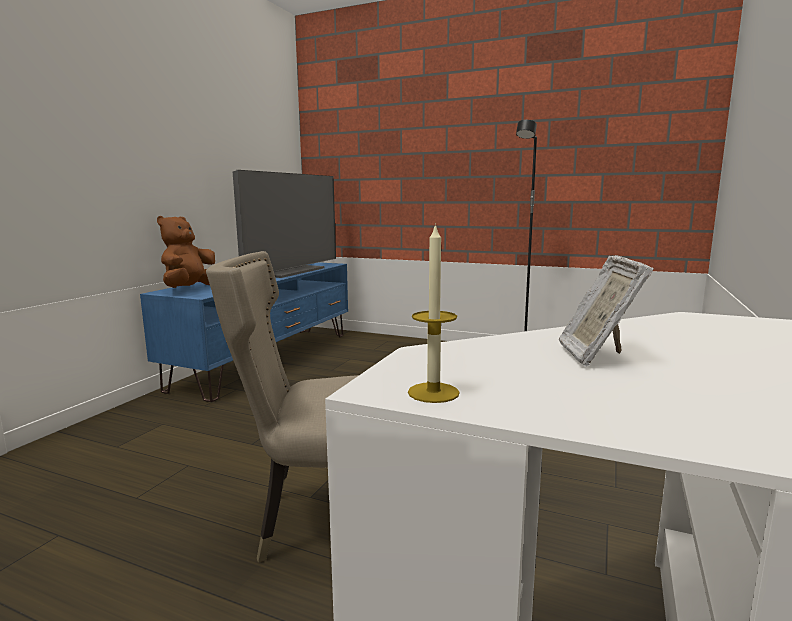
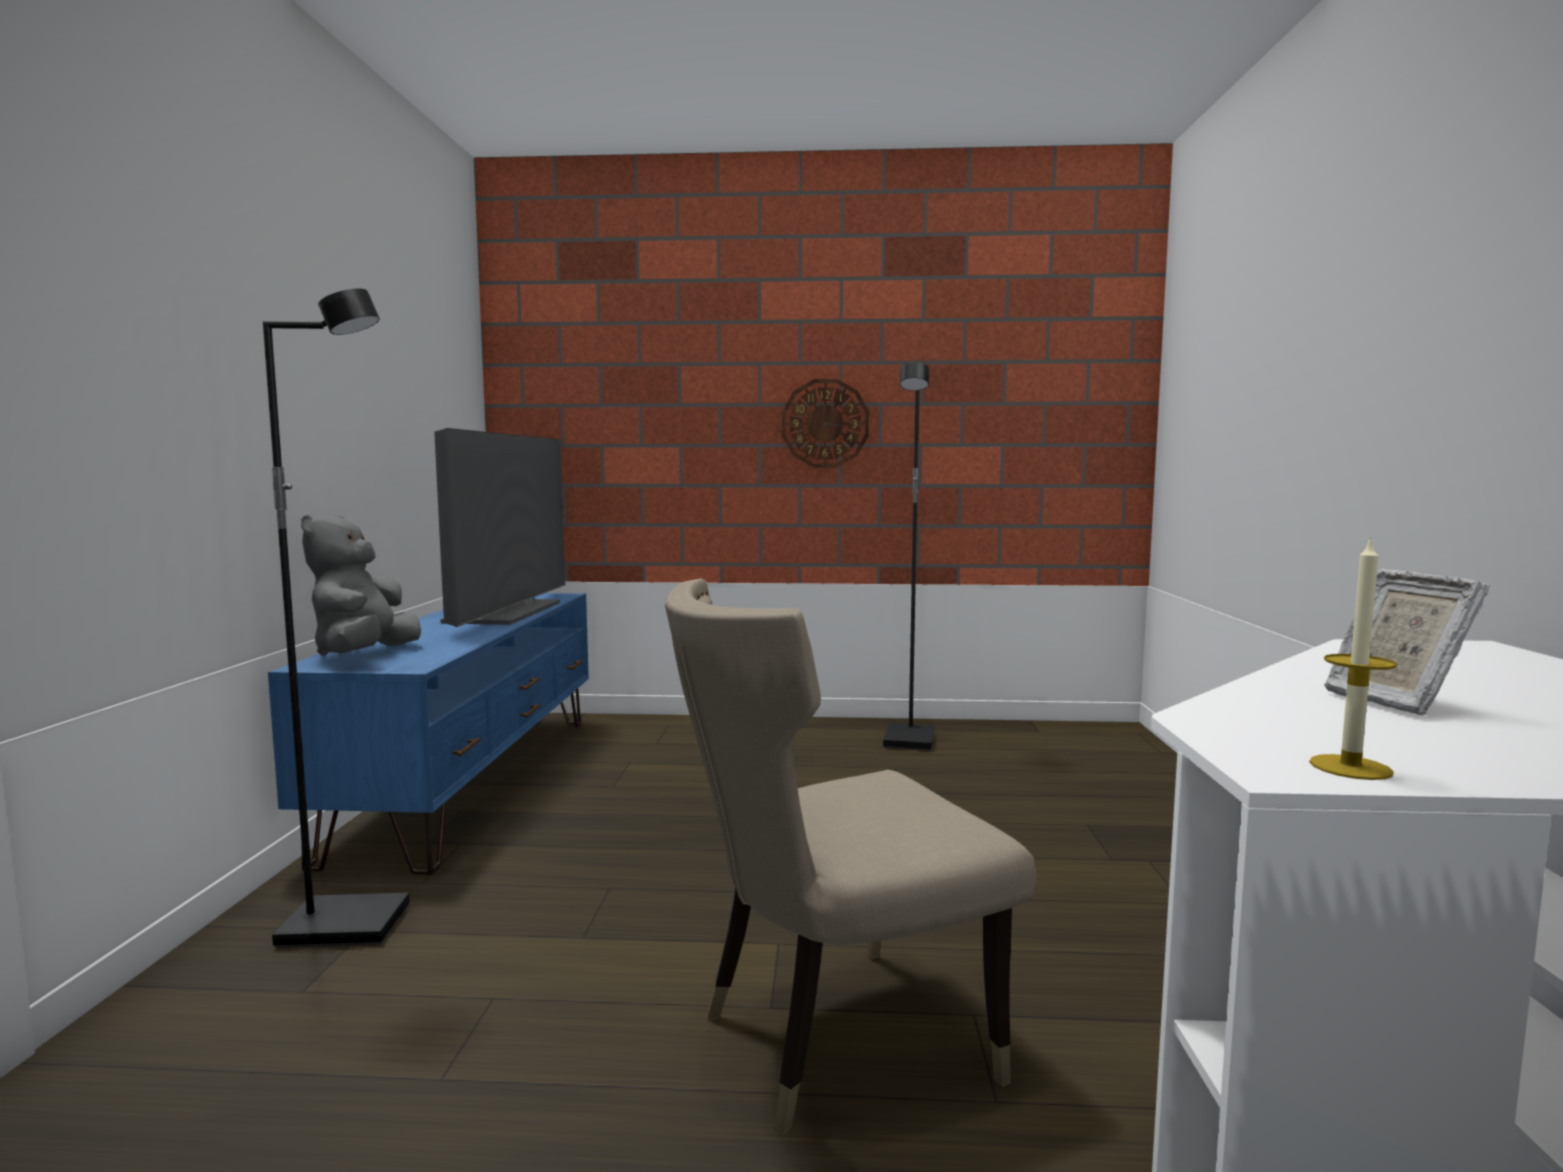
camera: 20 degrees left, 5 degrees down
(158, 420) = (347, 924): none -> black floor lamp
(190, 289) = (364, 655): brown plush toy -> grey plush toy
(485, 162) = (825, 423): none -> wall clock

